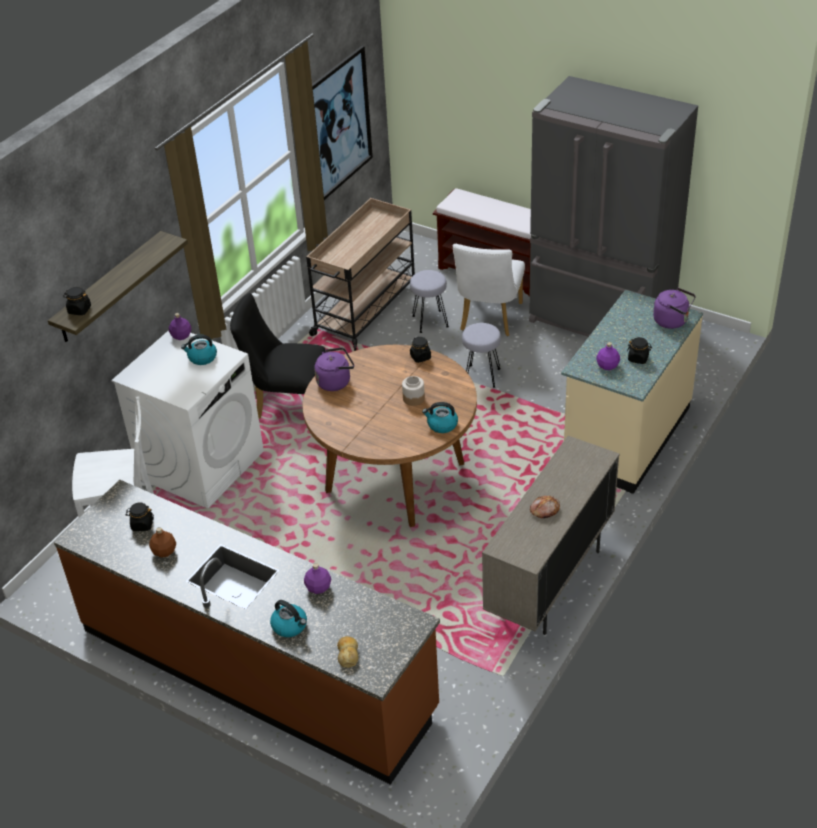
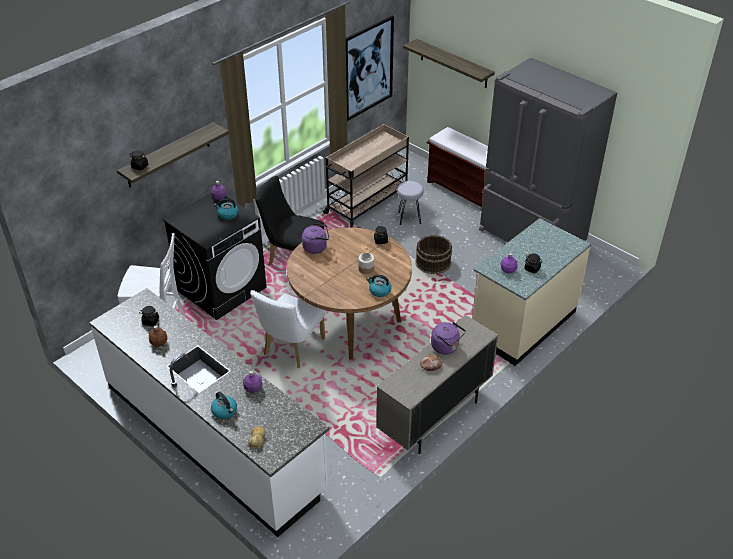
camera: 10 degrees right, 0 degrees up
(202, 464) = (222, 289): white washing machine -> black washing machine
(257, 668) = (213, 436): brown counter -> white counter
(455, 100) = (453, 64): none -> shelf
(481, 376) = (433, 262): grey stool -> brown bucket
(489, 320) = (451, 224): white chair -> white chair (291, 349)
(672, 321) = (566, 246): purple kettle -> purple kettle (446, 347)

